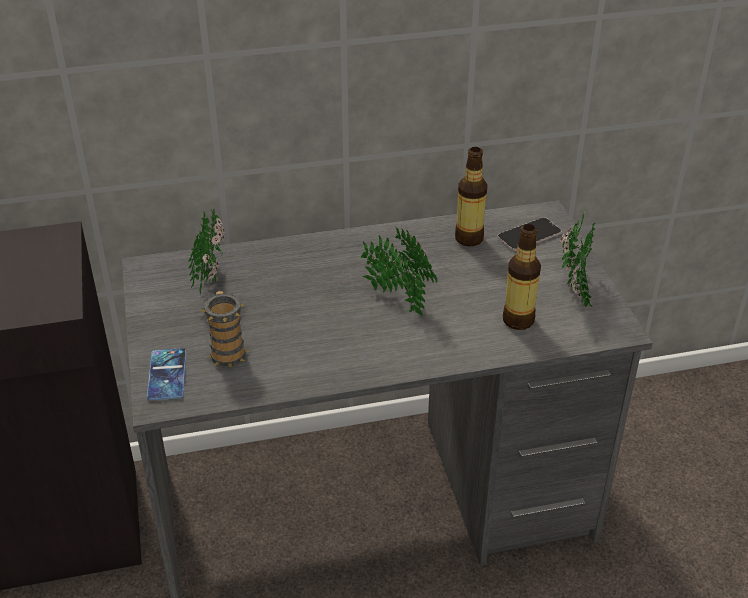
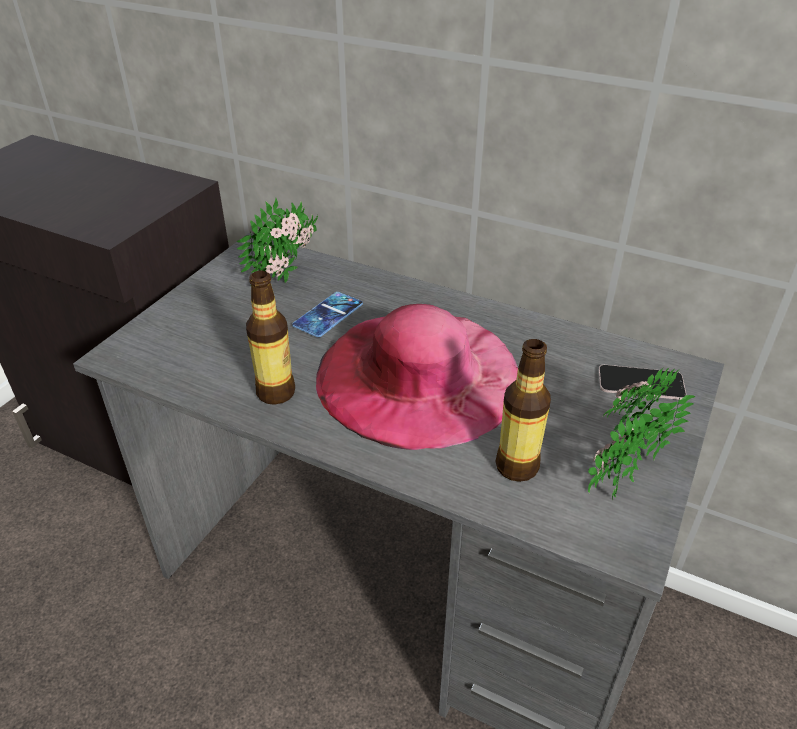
camera: 40 degrees right, 0 degrees up
(167, 374) = (150, 336): phone -> phone (328, 315)
(227, 351) = (217, 342): mug -> none
(397, 298) = (419, 375): potted plant -> pink hat
(469, 238) = (566, 354): bottle -> bottle (276, 392)

